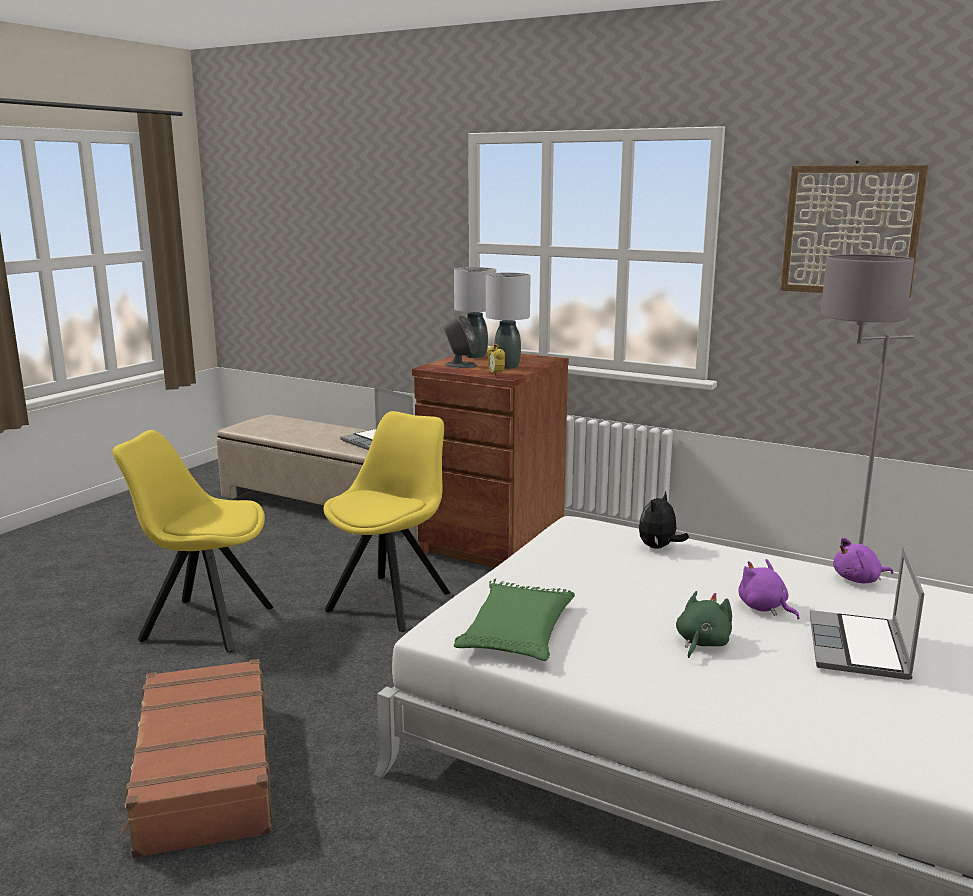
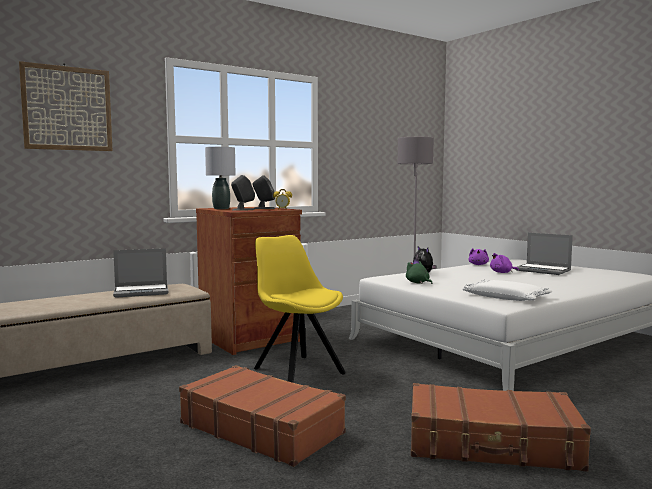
camera: 65 degrees left, 10 degrees down
(206, 624) = (261, 428): yellow chair -> brown suitcase
(507, 366) = (264, 208): grey table lamp -> grey speaker
(516, 629) = (506, 296): green pillow -> white pillow
(701, 643) = (530, 282): green plush toy -> green plush toy (418, 283)
(851, 228) = (369, 131): picture -> picture (67, 107)

